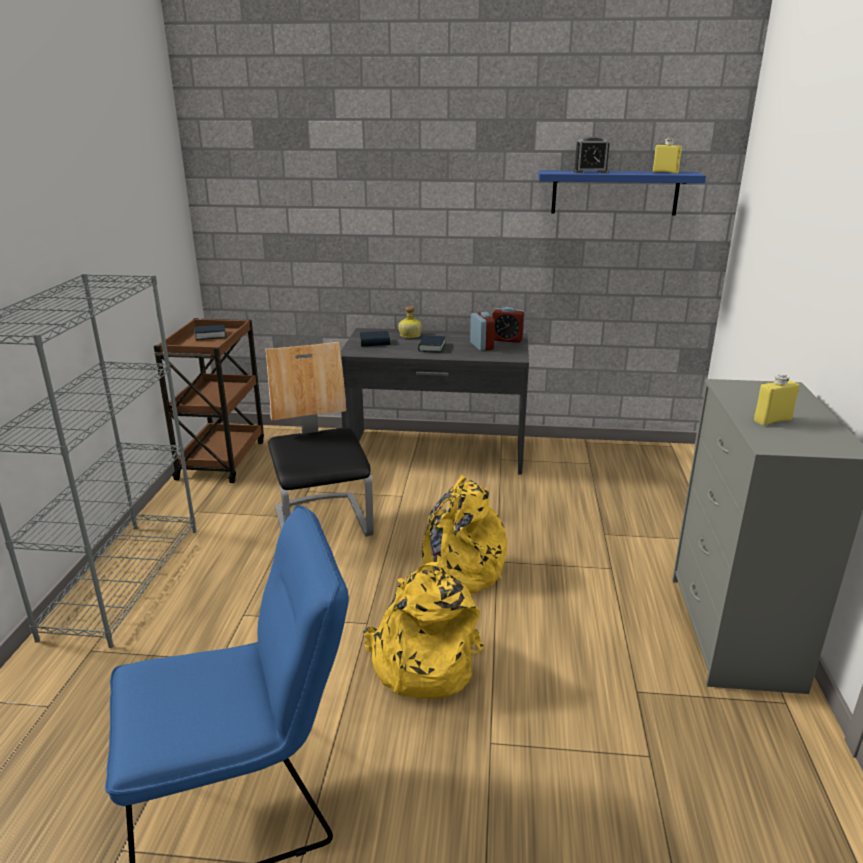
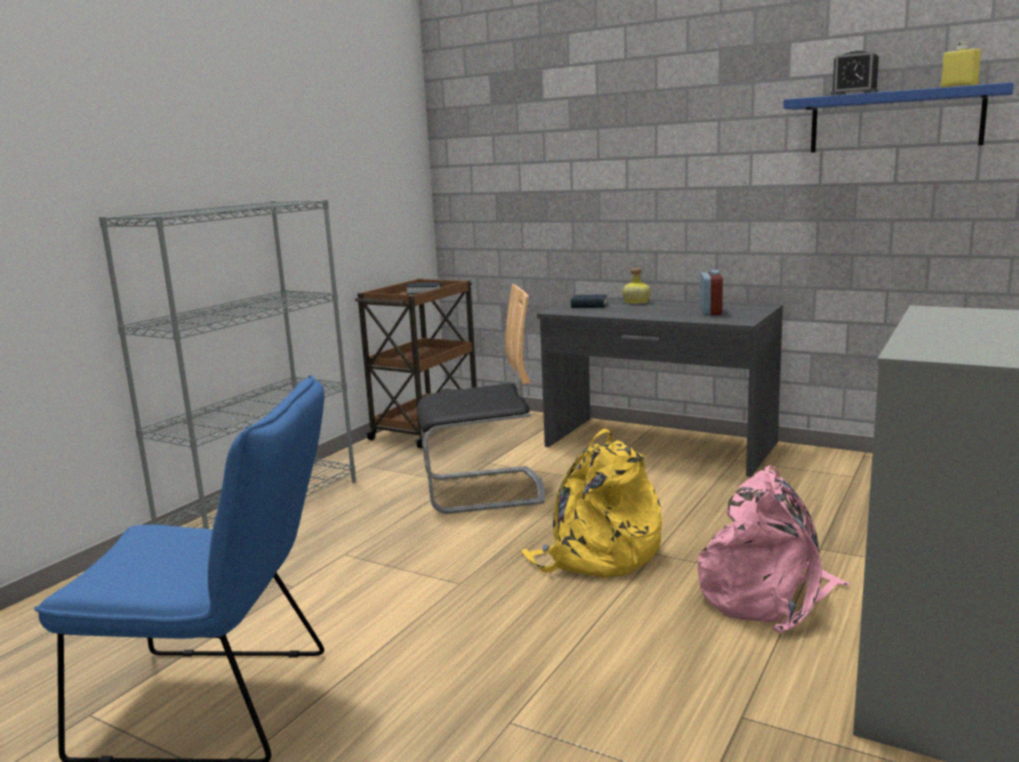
camera: 25 degrees right, 10 degrees down
(323, 522) = (483, 491): chair -> chair turned 75 degrees clockwise
(421, 663) = (490, 630): yellow backpack -> none
(431, 347) = (649, 311): book -> none
(507, 339) = (749, 308): alarm clock -> none
(595, 584) = (767, 595): none -> pink backpack
(772, 420) = (953, 335): yellow bottle -> none

